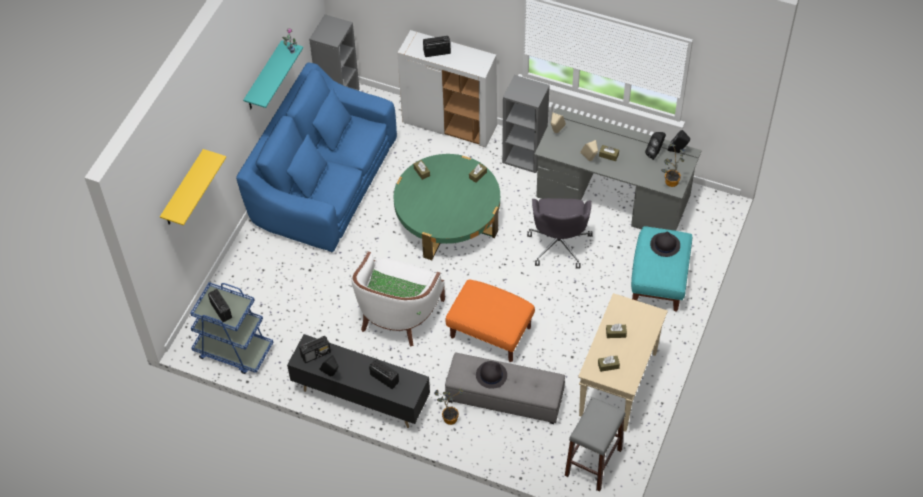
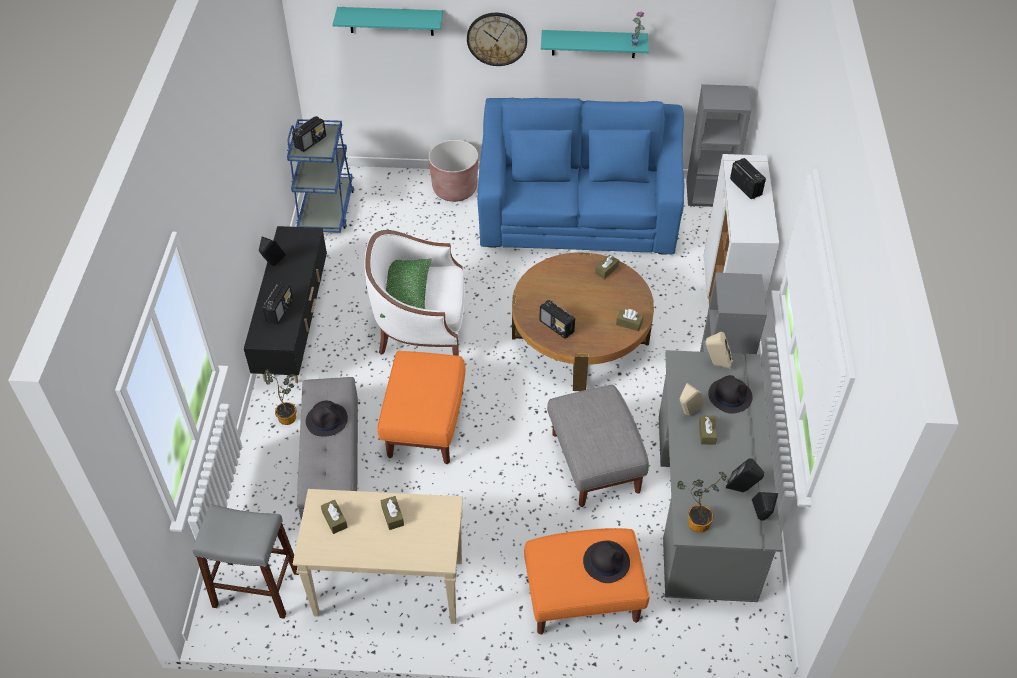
camera: 70 degrees right, 5 degrees down
(183, 189) = (391, 21): yellow shelf -> turquoise shelf
(227, 133) = (497, 38): none -> wall clock
(252, 255) = (454, 189): none -> brown planter
(316, 354) = (297, 244): radio -> radio (557, 327)
(447, 219) = (580, 337): green coffee table -> brown coffee table
(559, 244) = (594, 462): grey office chair -> grey ottoman
(583, 134) = (730, 395): none -> black hat
(658, 281) = (582, 597): turquoise ottoman -> orange ottoman

